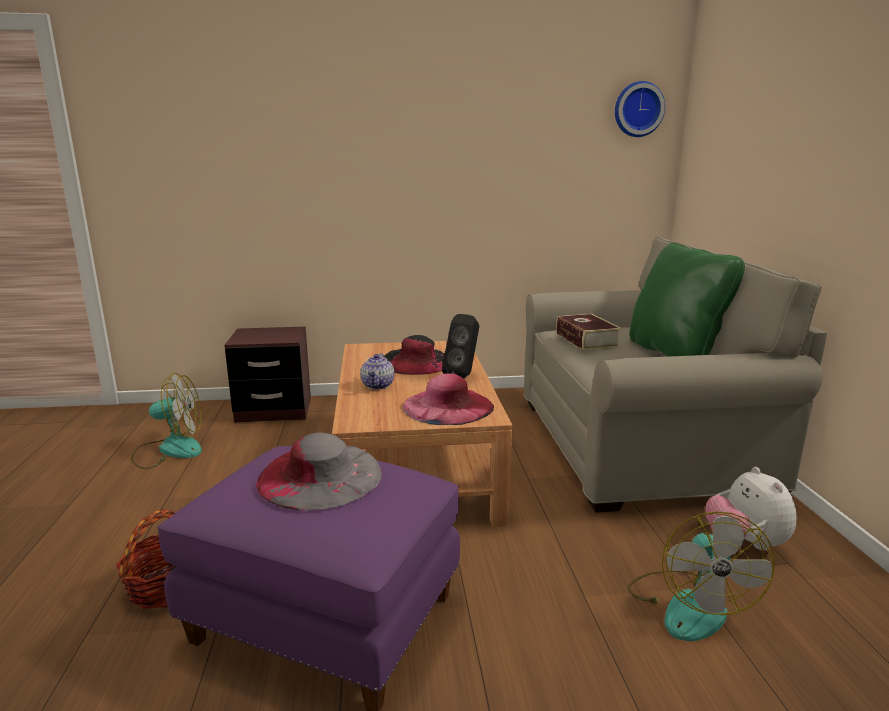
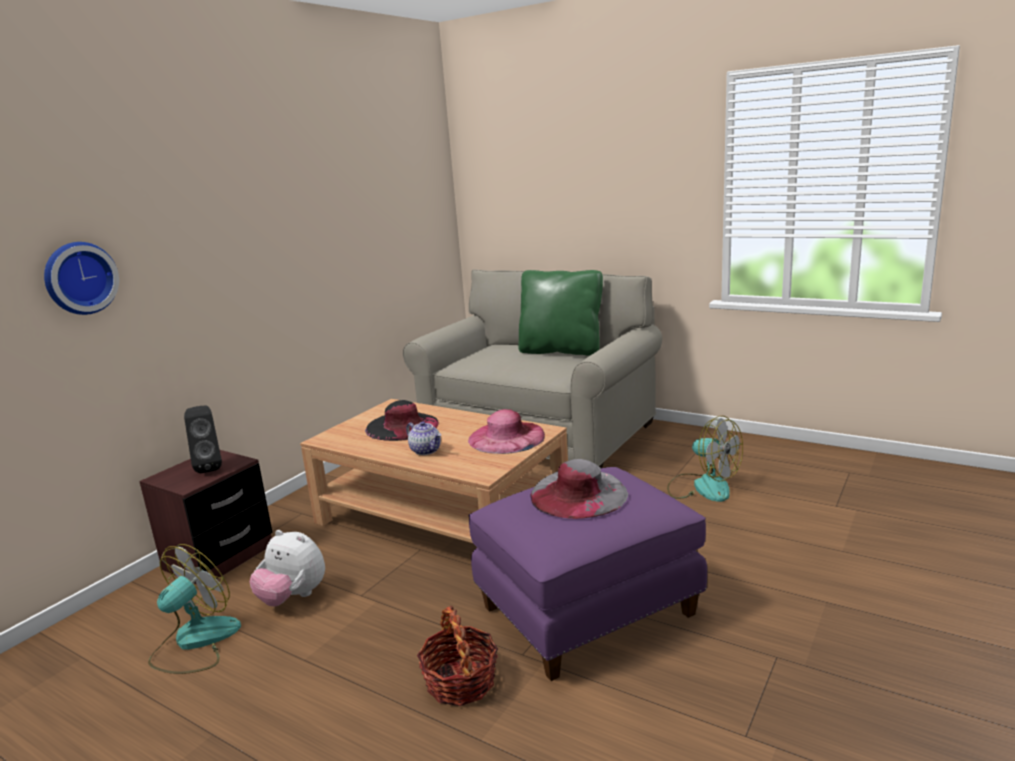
camera: 50 degrees left, 0 degrees up
(463, 377) = (463, 419): black speaker -> black speaker (209, 467)
(586, 340) = (496, 362): book -> none
(637, 109) = (426, 166): wall clock -> wall clock (79, 278)
(745, 543) = (672, 450): plush toy -> plush toy (293, 597)

